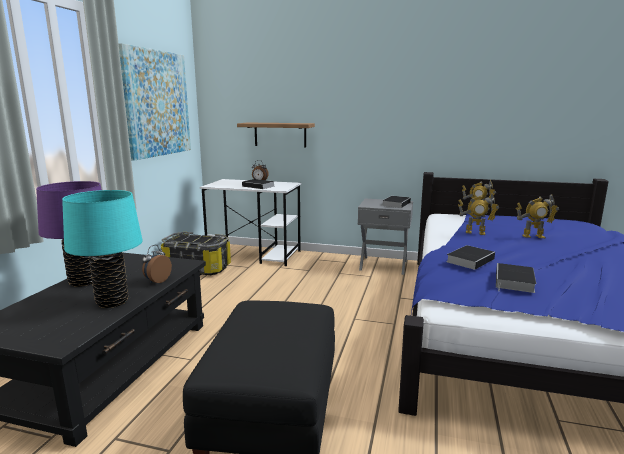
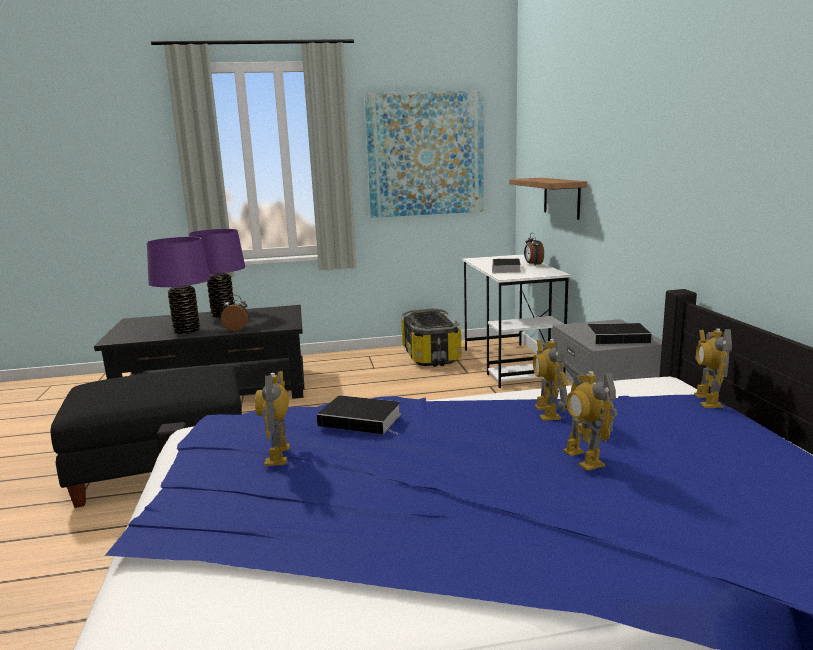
camera: 65 degrees right, 0 degrees up
(112, 302) = (187, 331): turquoise table lamp -> purple table lamp
(514, 282) = (279, 455): book -> toy robot

